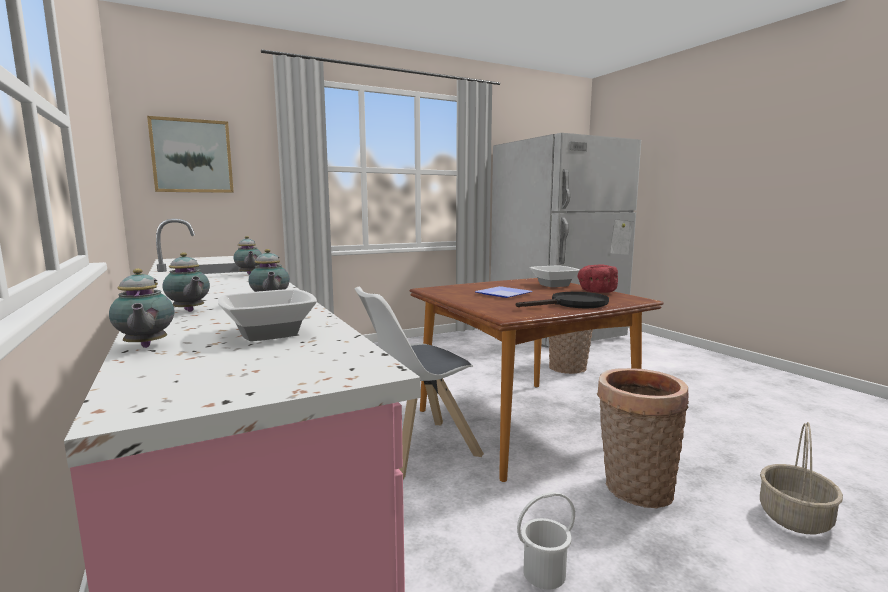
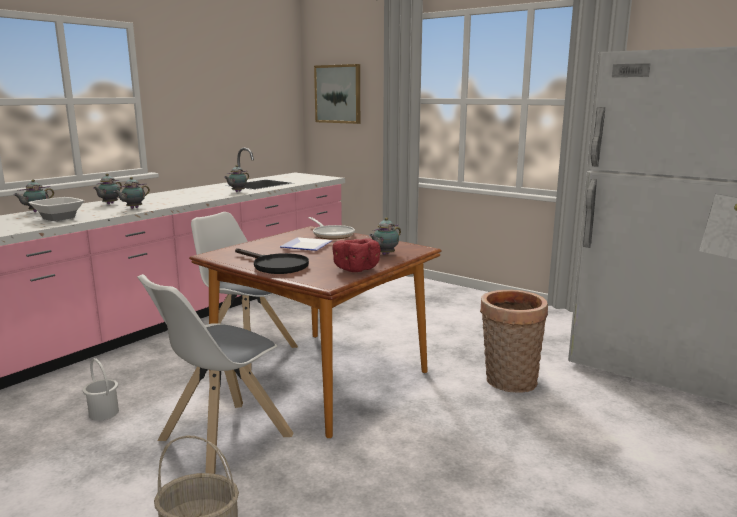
camera: 65 degrees right, 5 degrees up
(464, 287) = (332, 235): none -> frying pan
(553, 285) = (384, 254): bowl -> teapot
(634, 489) = (222, 439): basket -> chair

